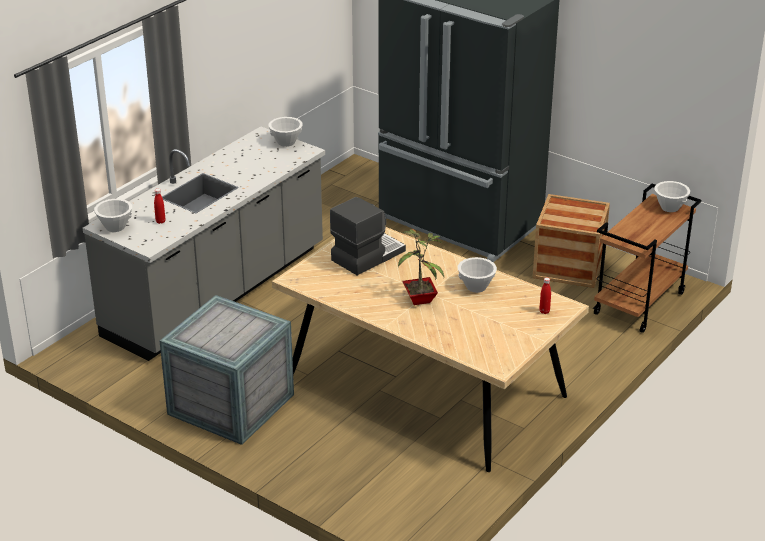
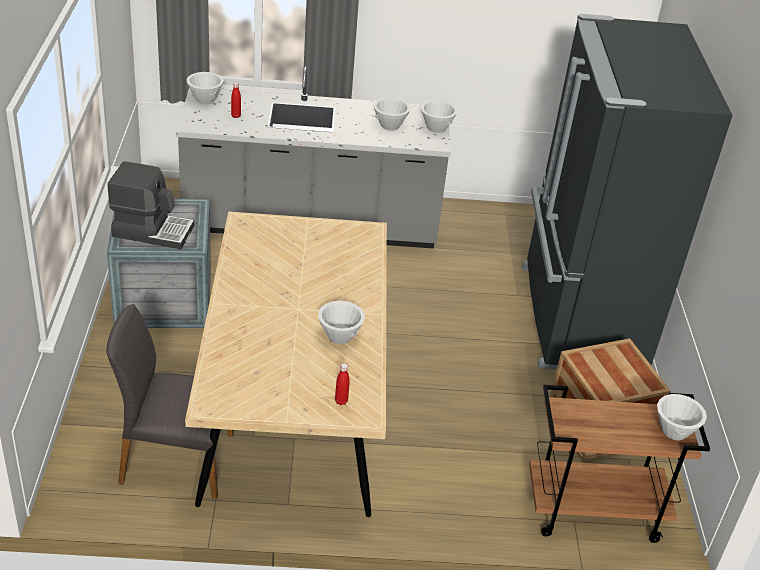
camera: 50 degrees right, 5 degrees up
(259, 160) = (390, 126): none -> white bowl
(367, 255) = (324, 248): coffee machine -> coffee machine (153, 230)
(421, 299) = (282, 308): potted plant -> none
(430, 465) = (175, 459): none -> grey chair

